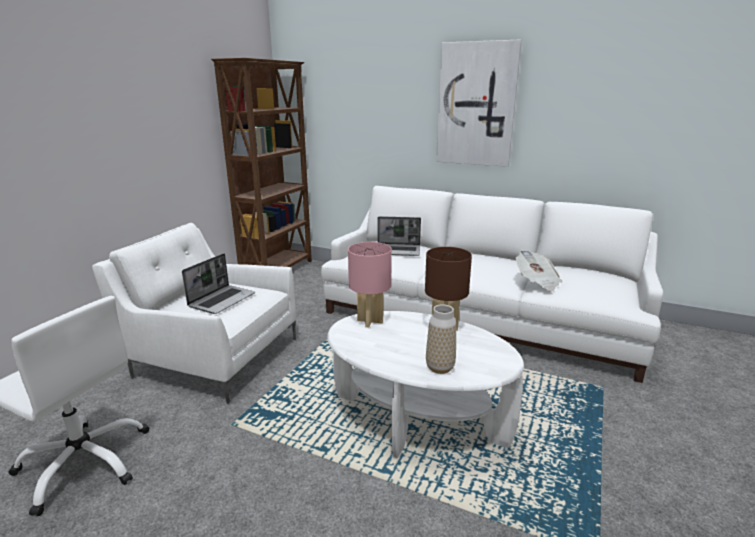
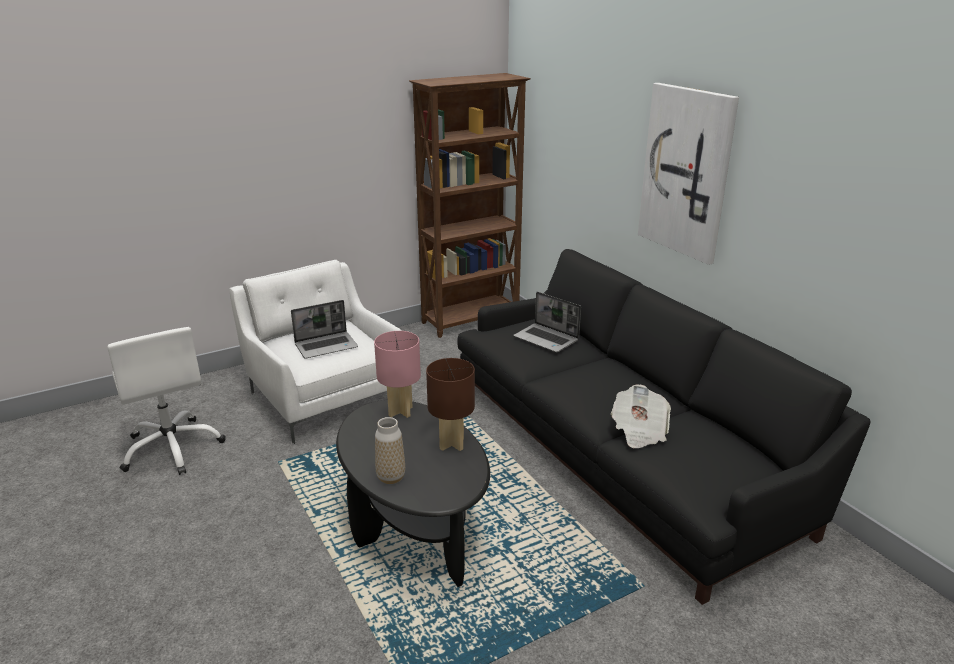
camera: 35 degrees right, 5 degrees up
(417, 420) = (414, 526): white coffee table -> black coffee table
(478, 316) = (619, 449): white sofa -> black sofa

